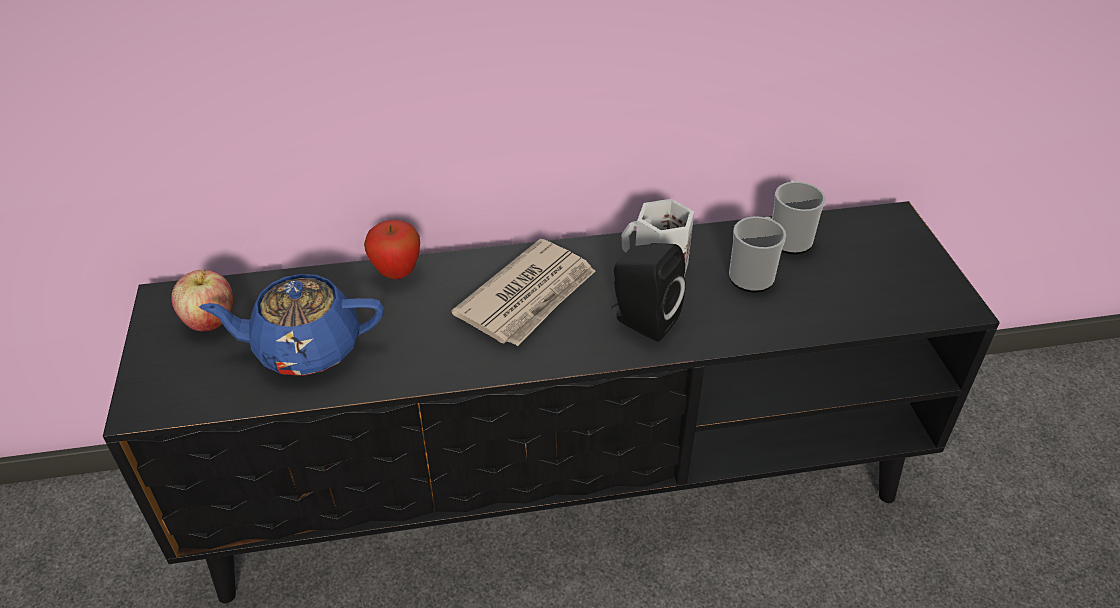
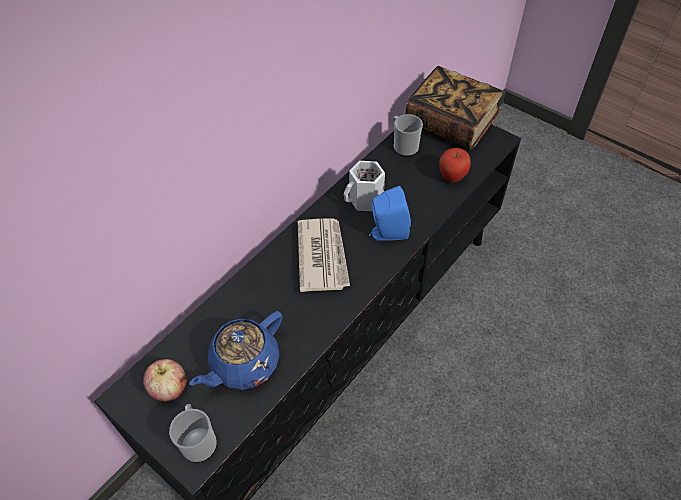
camera: 40 degrees left, 10 degrees up
(397, 273) = (240, 289): apple -> apple (452, 178)
(641, 321) = (387, 233): black speaker -> blue speaker
(753, 274) = (408, 176): mug -> mug (198, 441)
(898, 246) = (451, 123): none -> book

